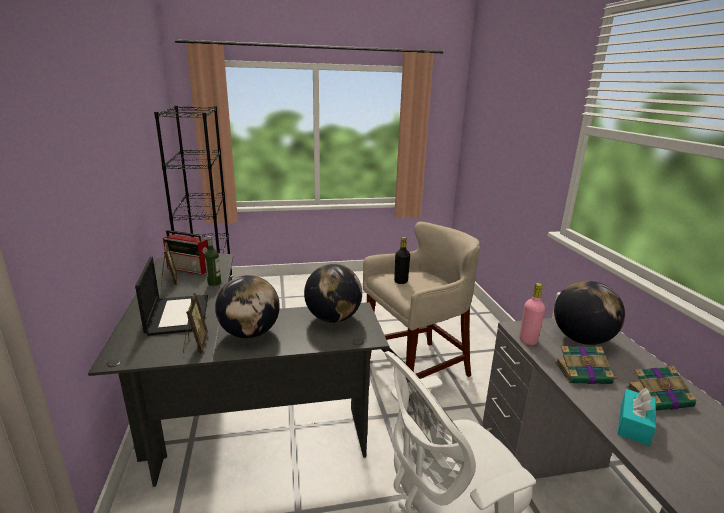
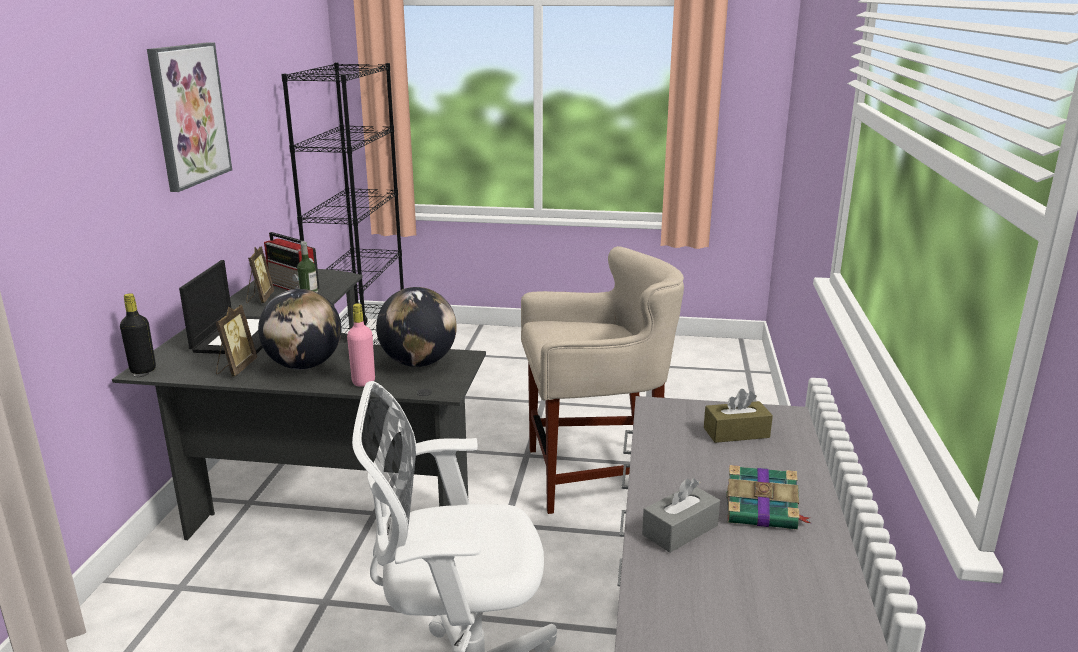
camera: 20 degrees right, 0 degrees up
(109, 142) = (189, 114): none -> picture
(401, 281) = (560, 332): black bottle -> black bottle (143, 370)
(528, 340) = (651, 422): pink bottle -> pink bottle (363, 382)
(581, 339) = (736, 433): globe -> brown tissue box
(584, 373) = (684, 469): book -> none
(634, 424) = (680, 530): turquoise tissue box -> grey tissue box

